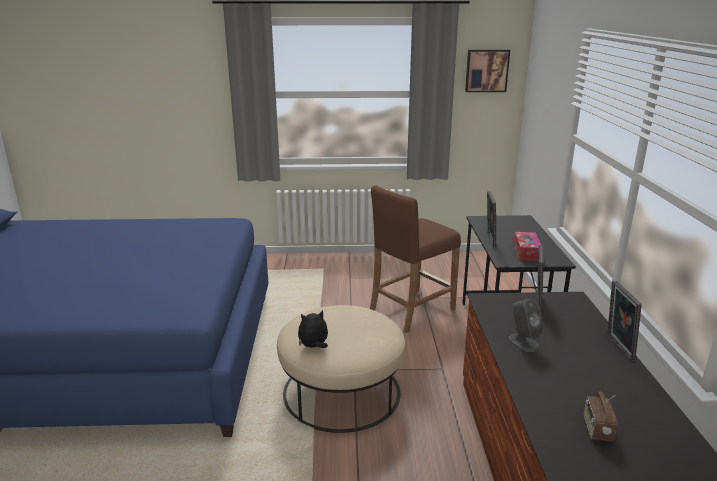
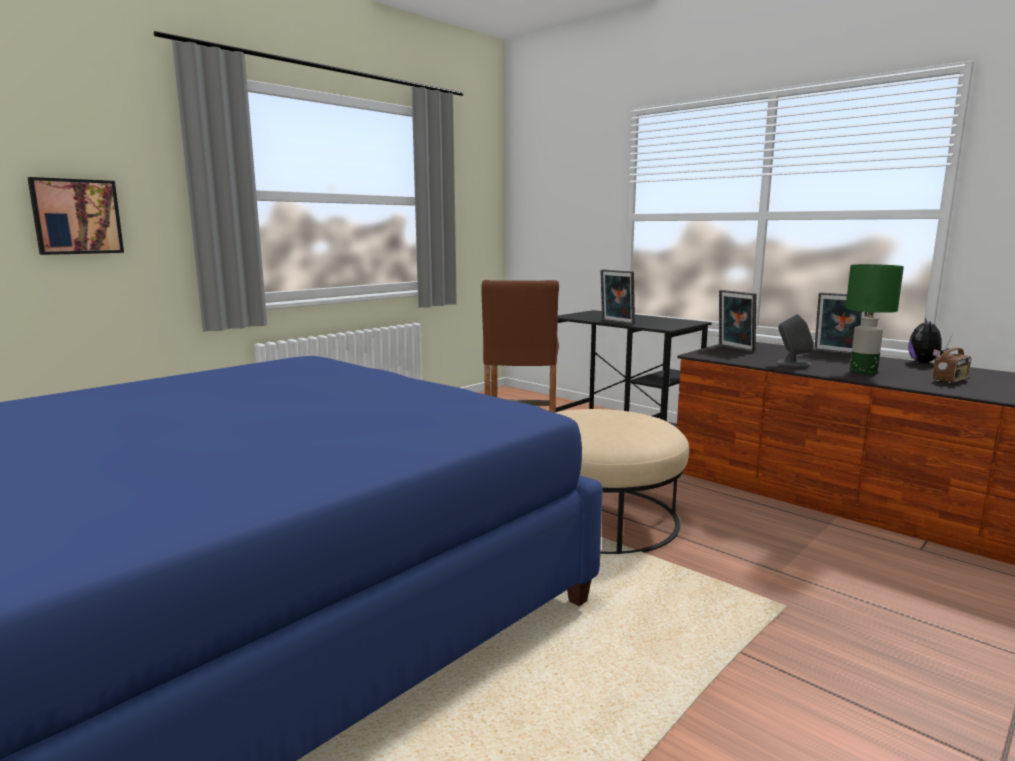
camera: 45 degrees left, 10 degrees down
(314, 346) = (617, 440): plush toy -> plush toy (925, 362)
(486, 70) = (474, 177): picture -> picture (76, 216)
(526, 252) = (660, 322): tissue box -> none
(551, 379) = (863, 371): none -> green table lamp
(596, 429) = (950, 380): radio -> radio turned 90 degrees counterclockwise

